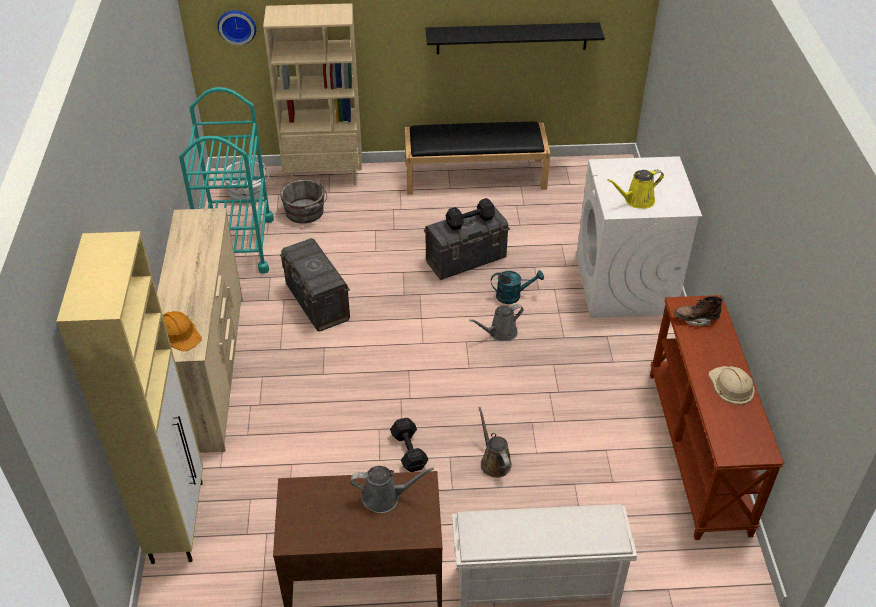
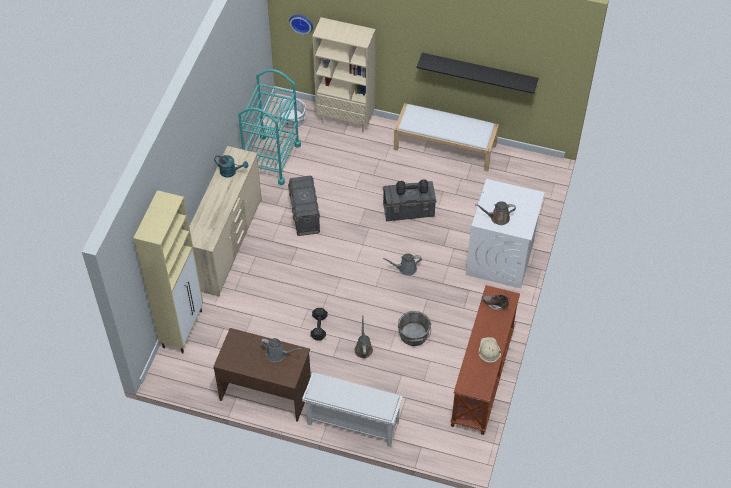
camera: 20 degrees right, 10 degrees up
(178, 333) = (204, 231): orange hard hat -> none
(305, 213) = (322, 146): grey bucket -> grey bucket (414, 335)
(476, 175) = (445, 146): black bench -> white bench
(513, 296) = (425, 245): turquoise watering can -> turquoise watering can (231, 172)
(636, 201) = (498, 218): yellow watering can -> brown watering can

